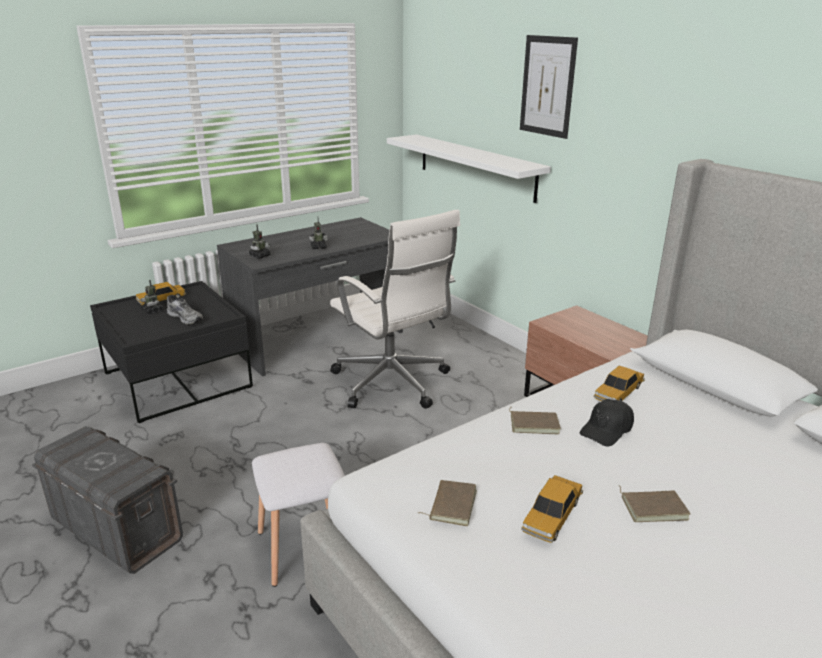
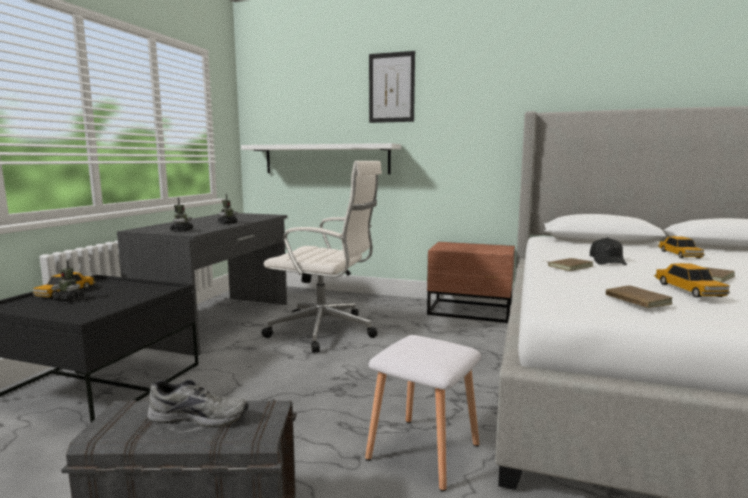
camera: 35 degrees left, 15 degrees down
(186, 317) = (123, 296): grey shoe -> grey shoe (200, 416)
(618, 392) = (570, 250): toy car -> toy car (679, 254)

